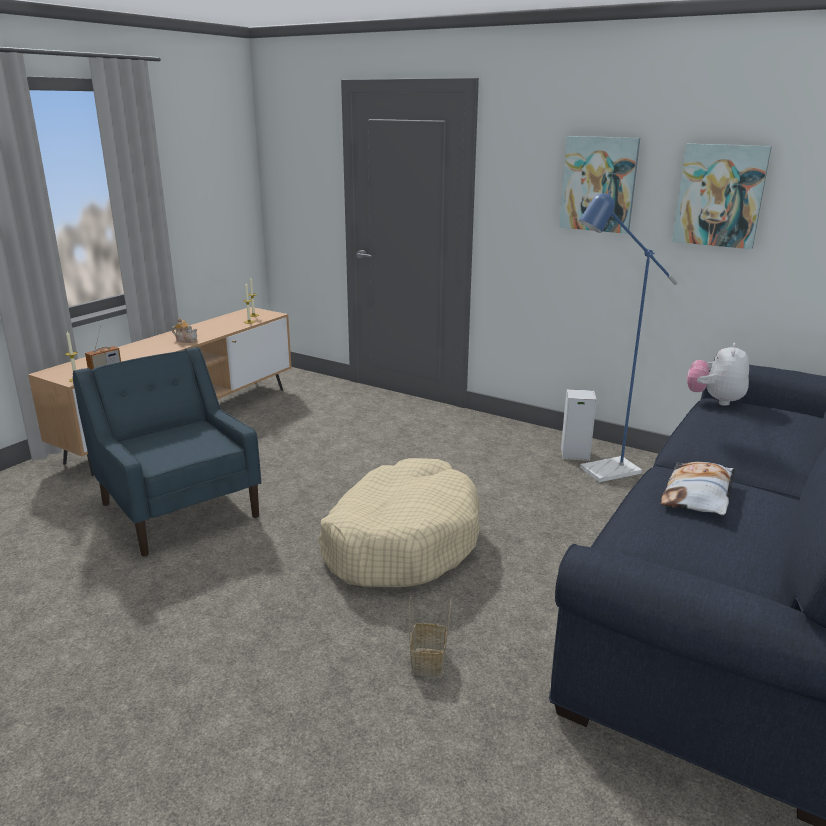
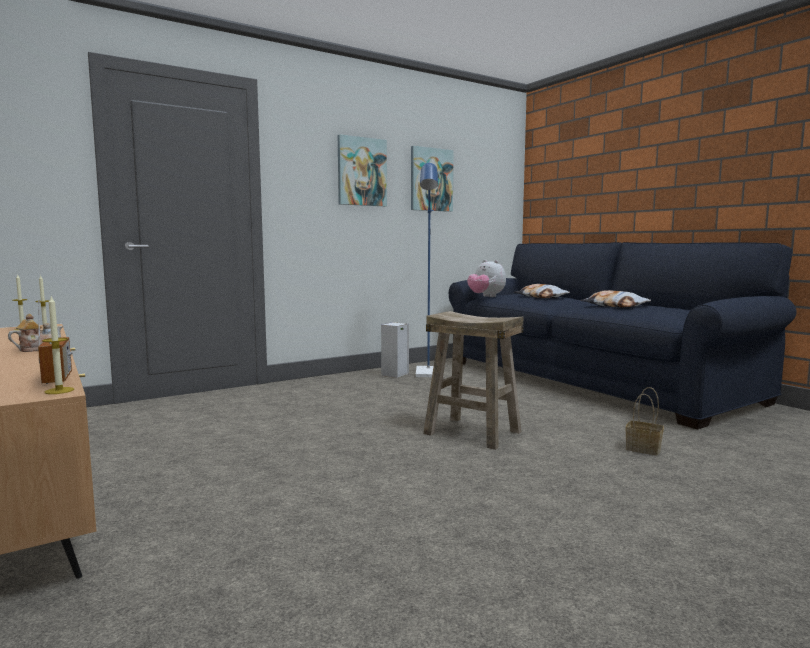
camera: 65 degrees left, 15 degrees down
(178, 508) = (296, 516): blue armchair -> none
(401, 541) = (473, 432): beige dog bed -> beige stool
(747, 433) = (541, 297): none -> pillow

